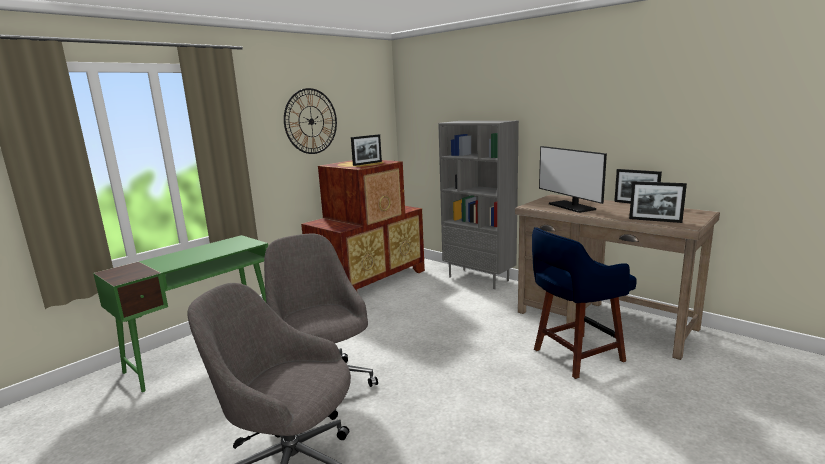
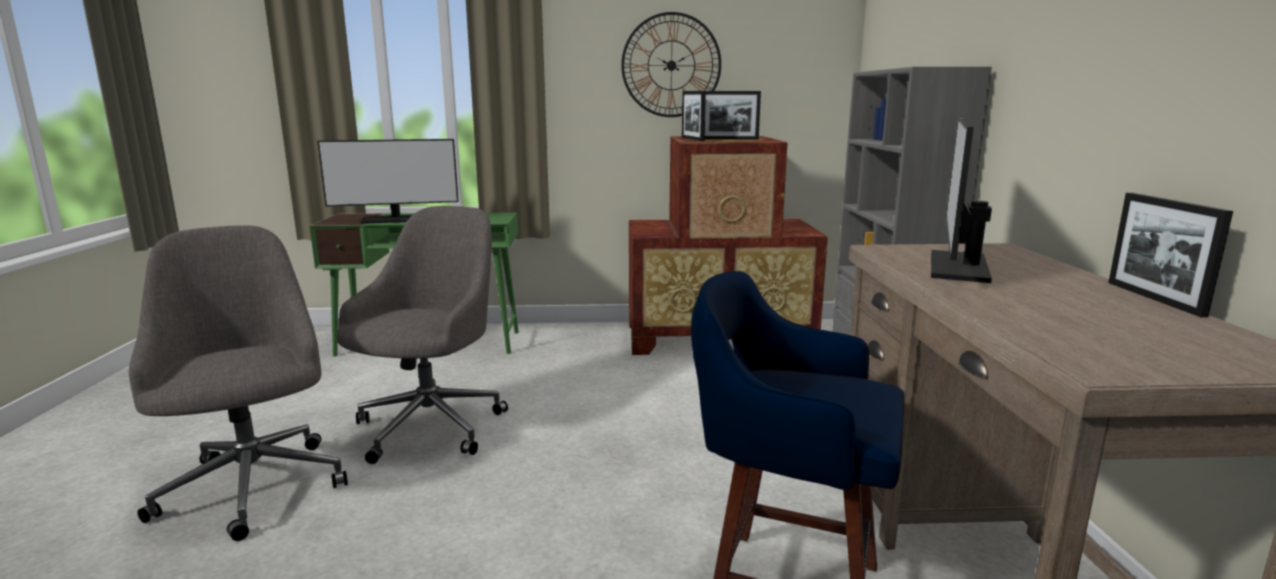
camera: 45 degrees right, 0 degrees up
(173, 262) = (395, 220): none -> monitor
(655, 220) = (1053, 334): picture frame -> picture frame (692, 139)

